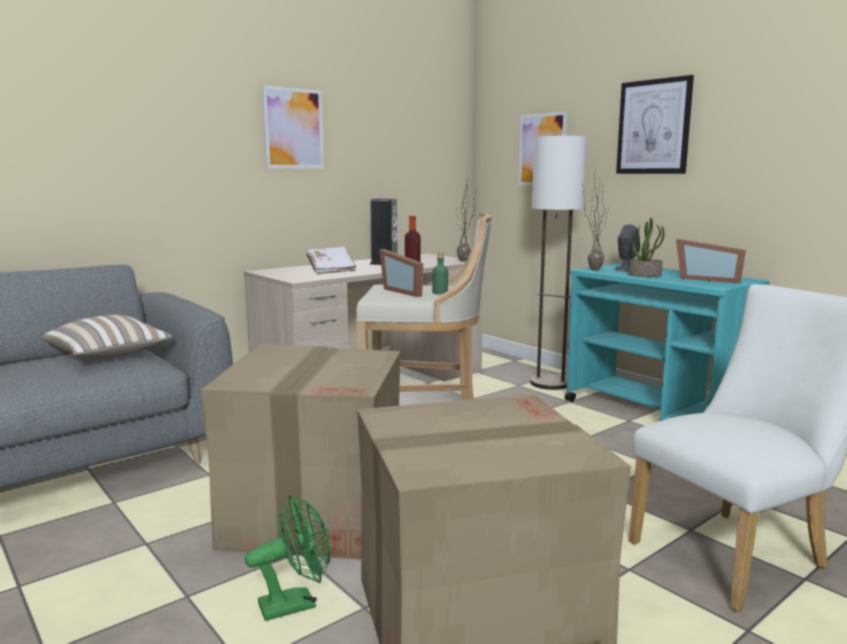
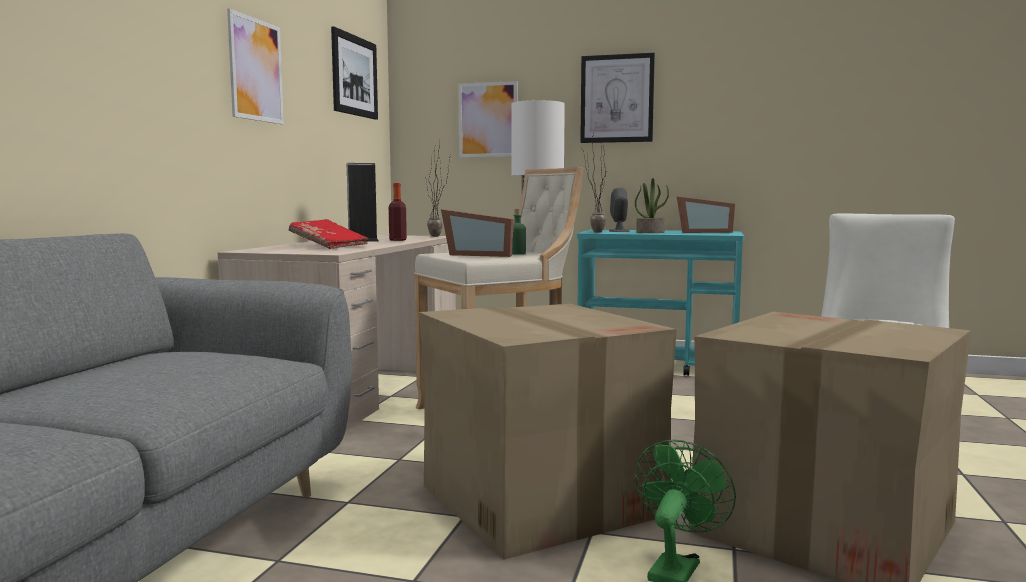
camera: 35 degrees left, 5 degrees down
(110, 356) = (188, 358): pillow -> none
(331, 270) = (328, 246): white book -> red book
(420, 116) = (354, 76): none -> picture

